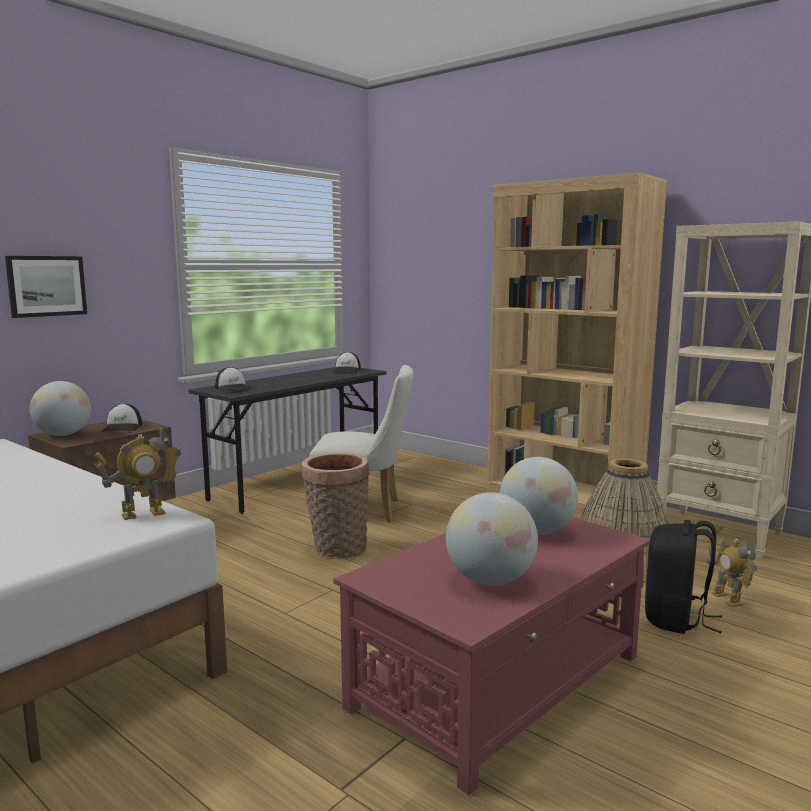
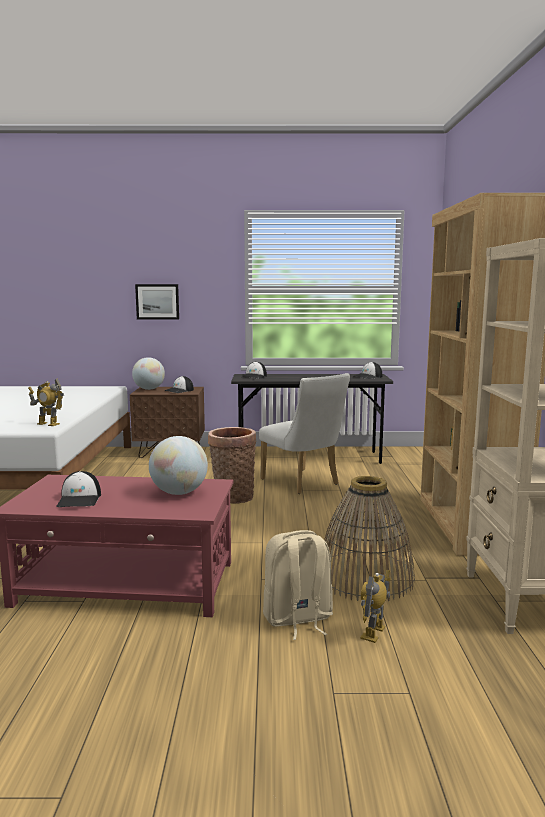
camera: 50 degrees right, 0 degrees up
(490, 581) = (80, 499): globe -> cap
(676, 619) = (297, 619): black backpack -> beige backpack

